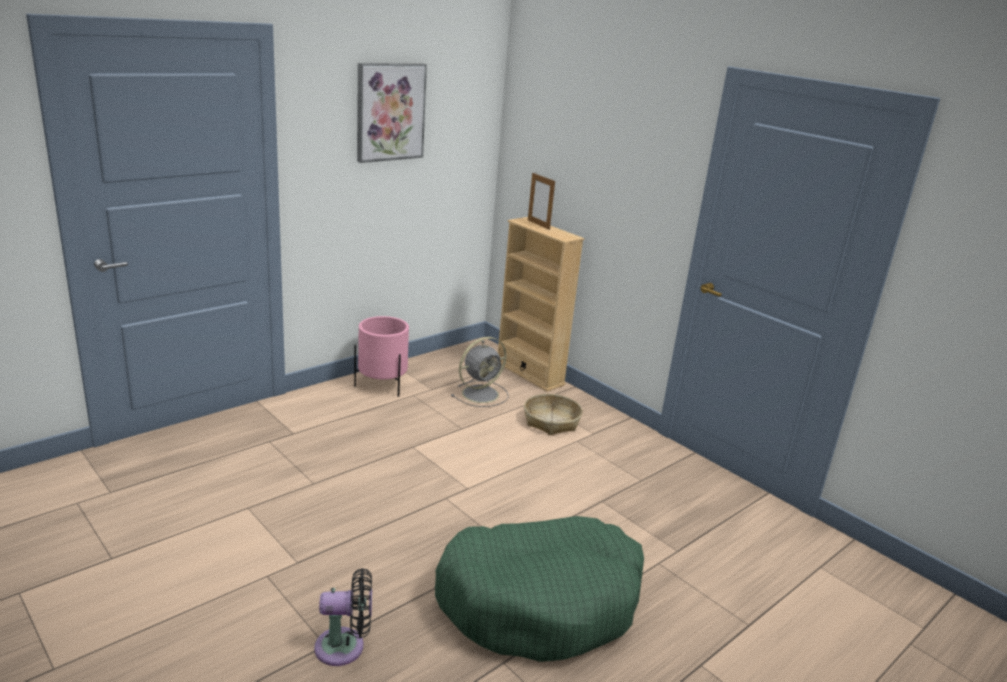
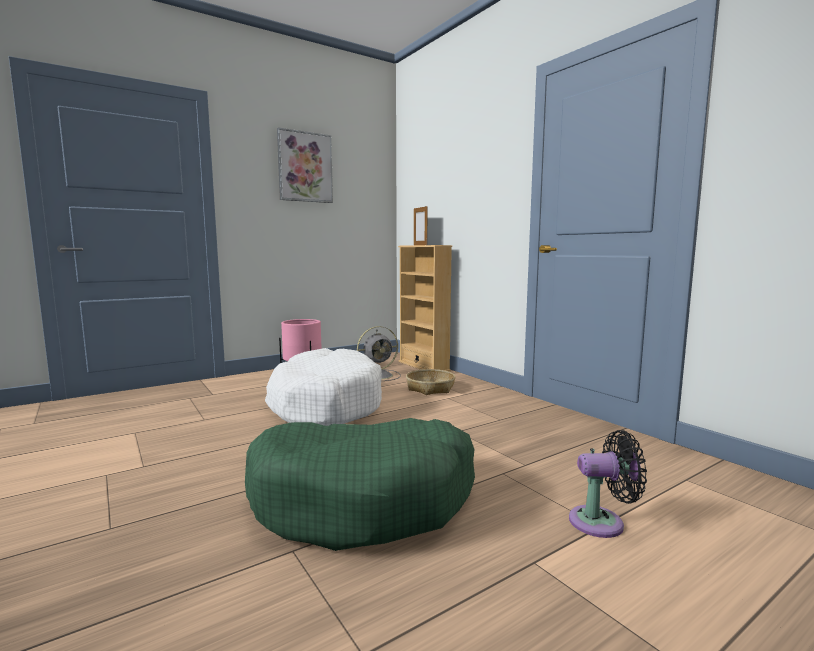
camera: 10 degrees right, 15 degrees down
(345, 647) = (129, 530): black fan -> black fan (602, 522)
(440, 453) = (325, 404): none -> white dog bed

